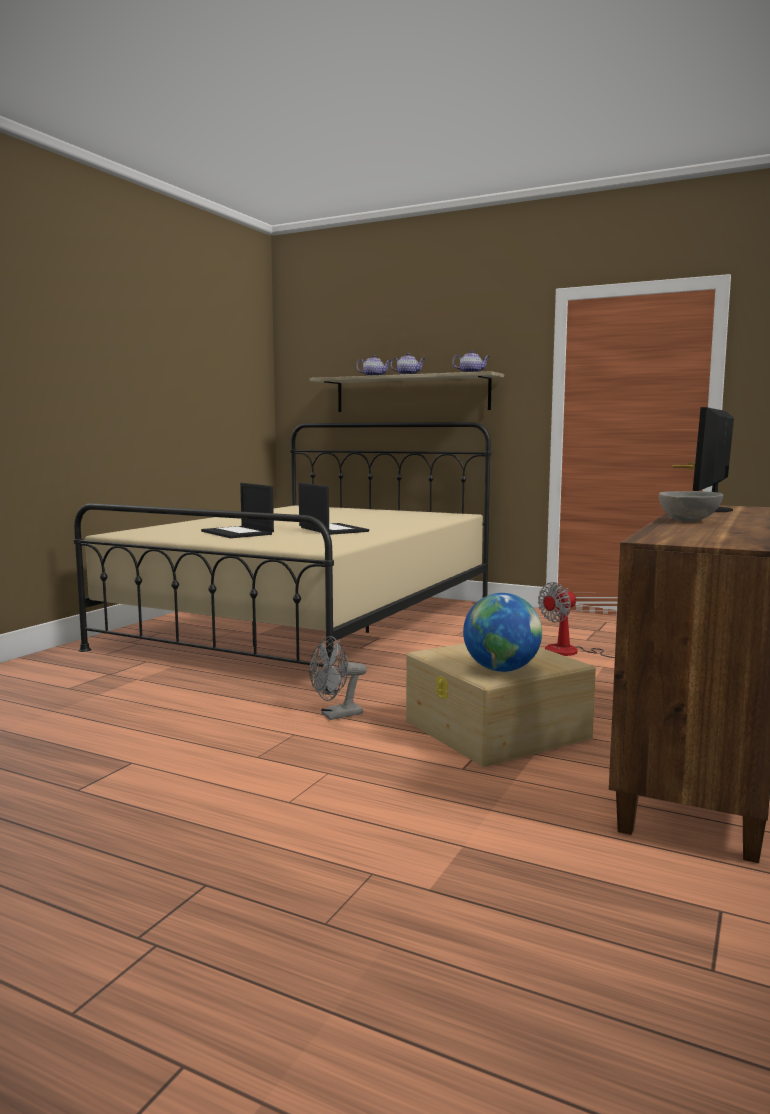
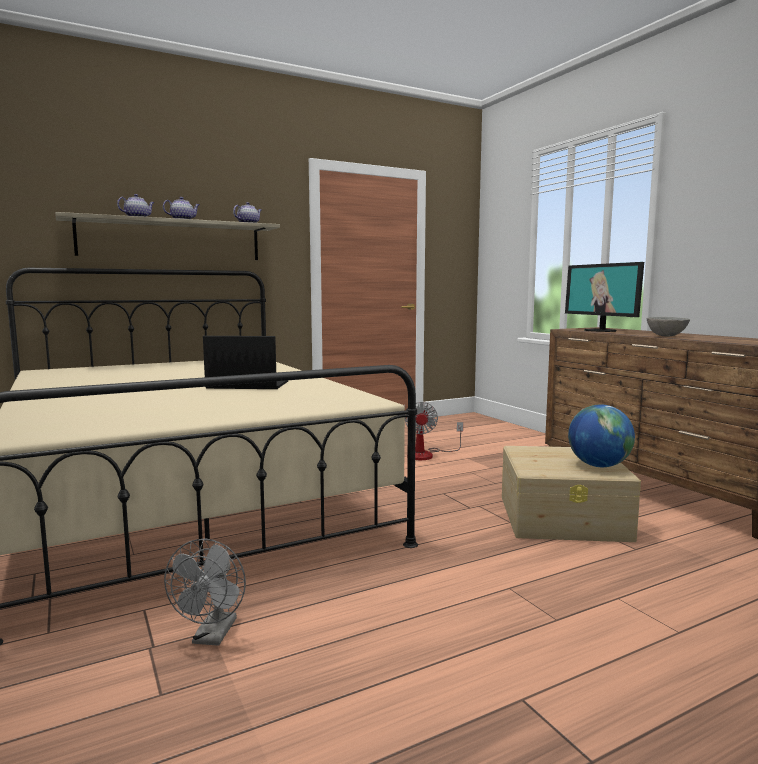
camera: 55 degrees left, 0 degrees up
(238, 533) = (181, 404): laptop -> none
(336, 715) = (477, 558): grey fan -> grey fan (212, 636)

